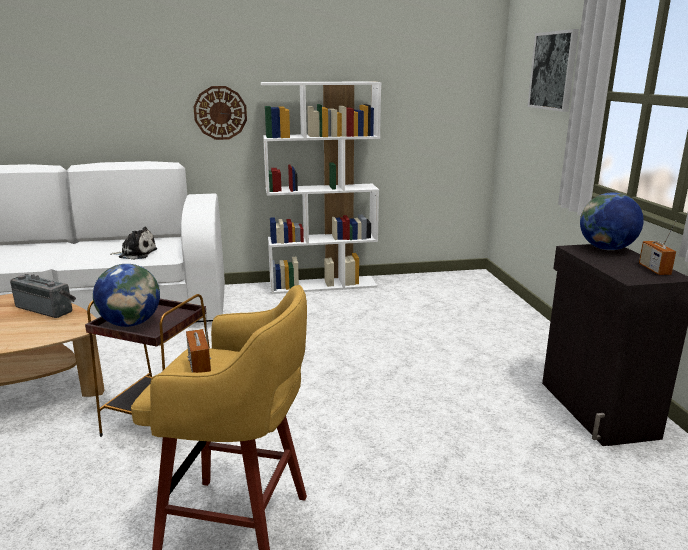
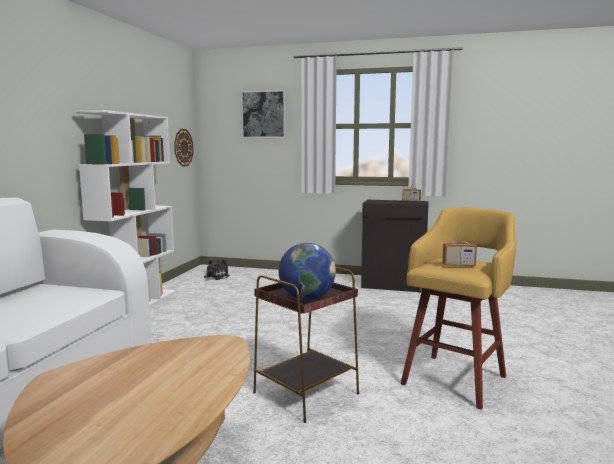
camera: 65 degrees left, 10 degrees down
(47, 308) = (139, 356): radio -> none
(136, 254) = (60, 302): plush toy -> plush toy (215, 277)
(220, 113) = (39, 141): wall clock -> wall clock (183, 147)
(606, 249) = (376, 200): globe -> none

